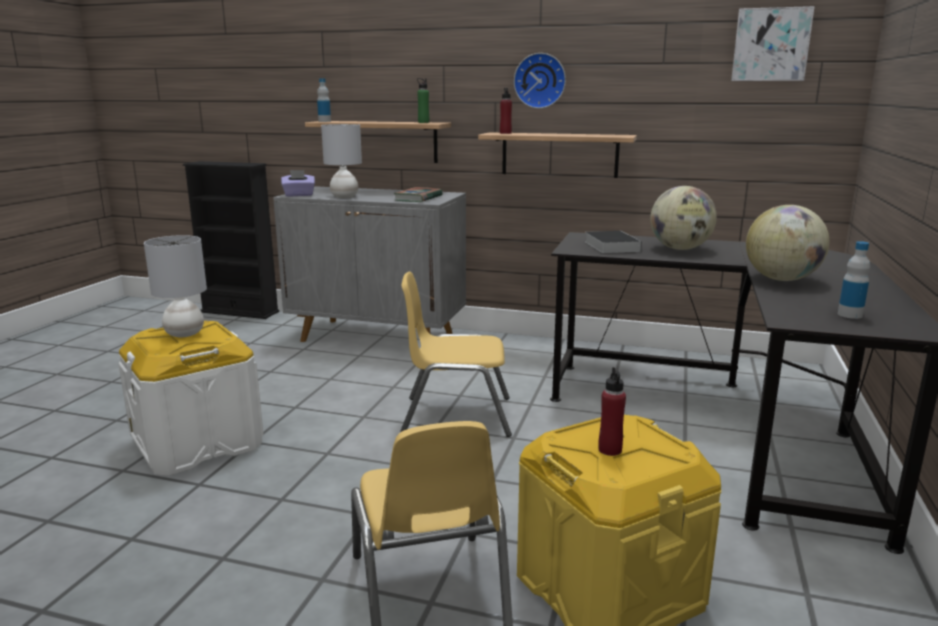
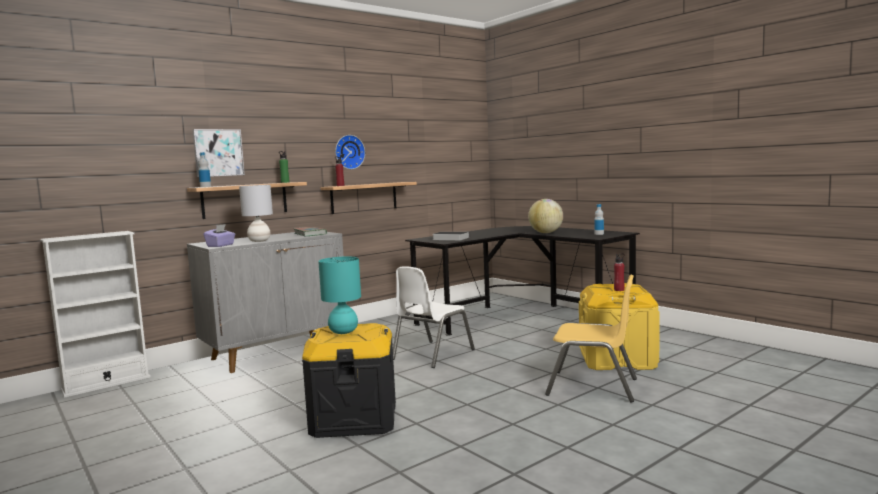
camera: 55 degrees left, 10 degrees down
(184, 333) = (343, 331): grey table lamp -> turquoise table lamp
(198, 443) = (354, 419): white storage box -> black storage box
(240, 312) = (106, 384): black bookcase -> white bookcase
(456, 415) = (432, 354): yellow chair -> white chair
(680, 249) = (476, 234): globe -> none
(771, 45) = (452, 132): picture -> picture (218, 153)

